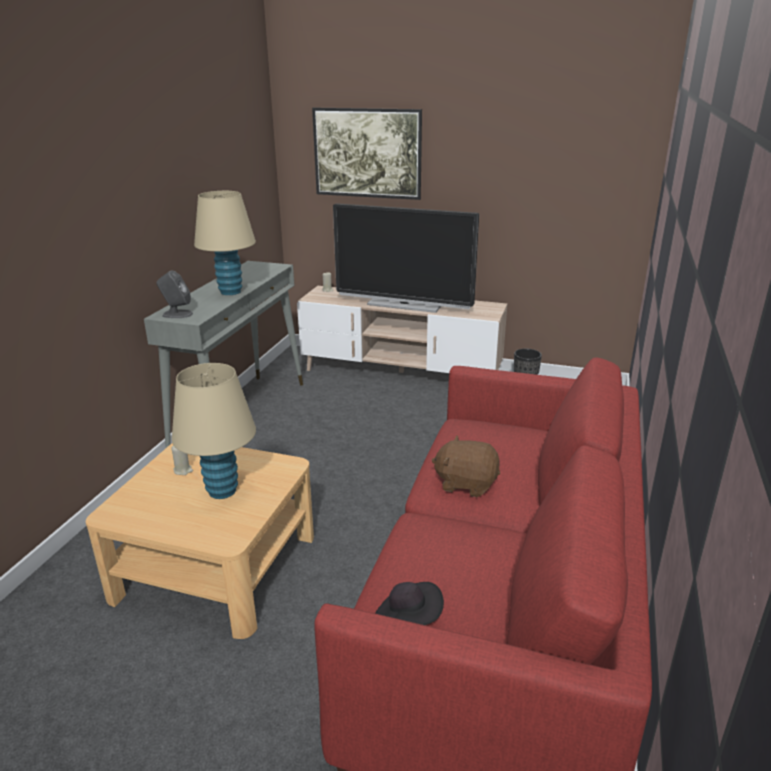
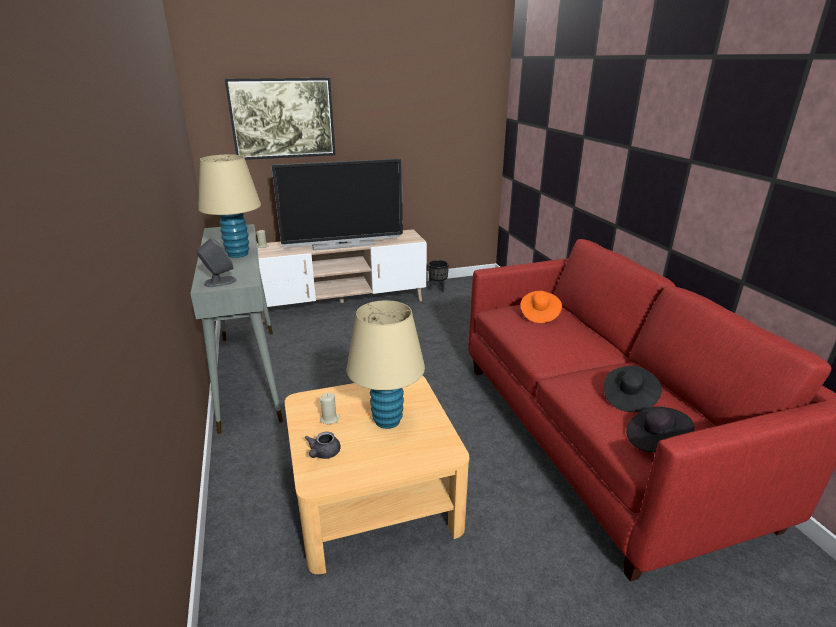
camera: 35 degrees left, 0 degrees up
(141, 496) = (323, 454): none -> grey teapot
(450, 569) = (628, 398): none -> black hat
(466, 483) = (558, 346): brown plush toy -> none
(499, 442) = (539, 315): none -> orange hat

